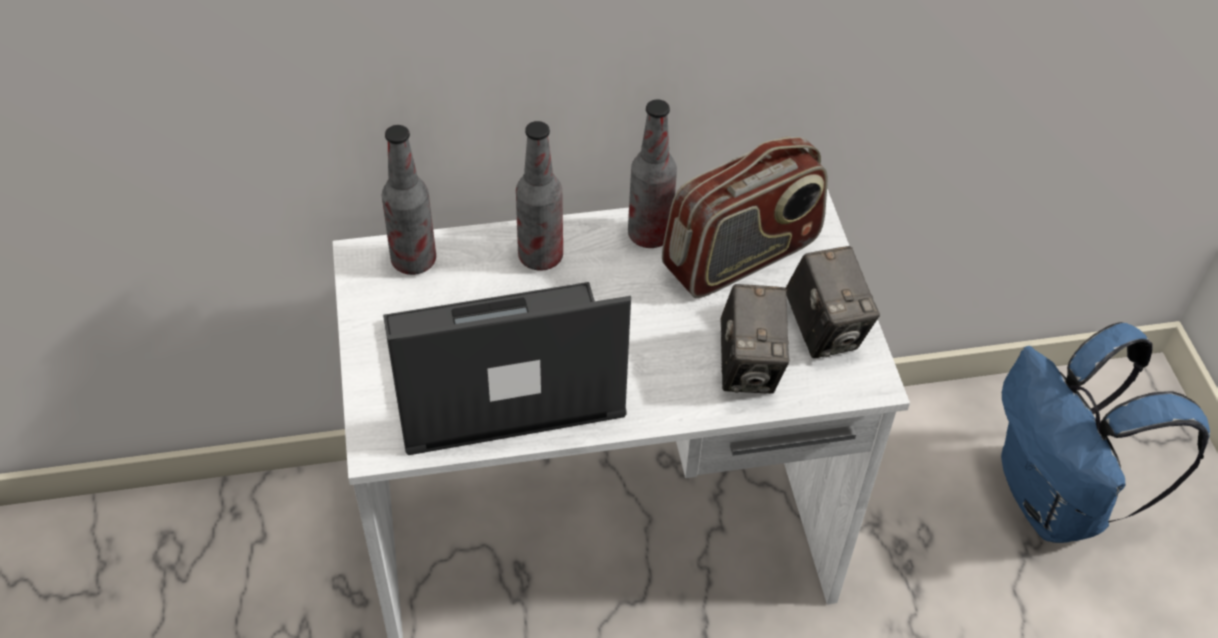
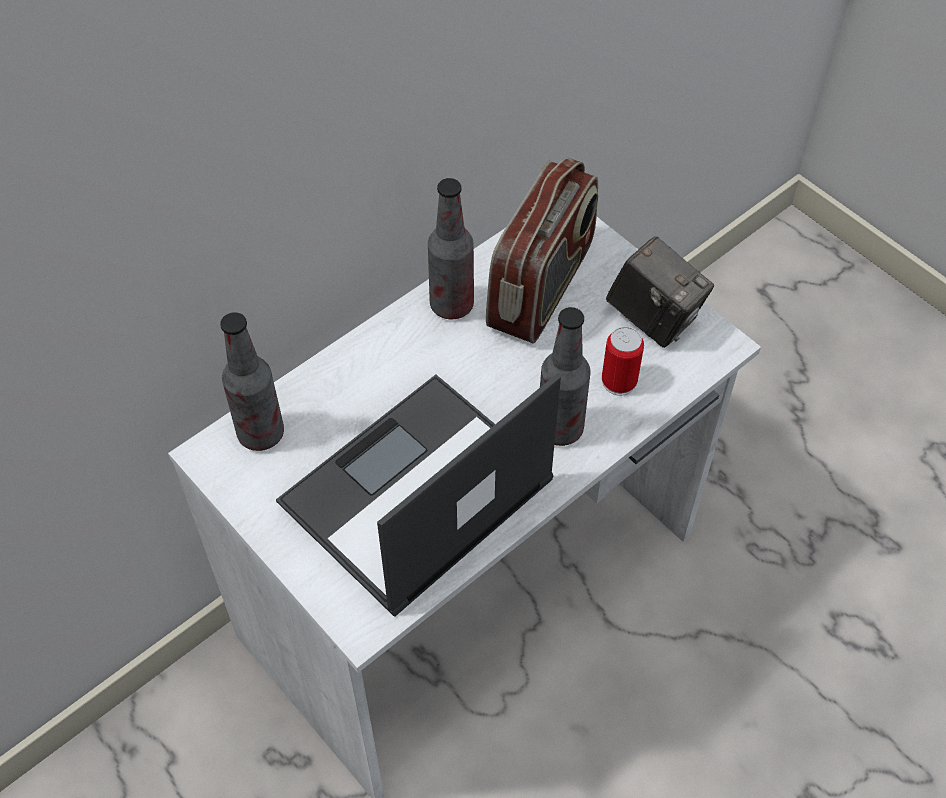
camera: 30 degrees left, 5 degrees up
(540, 257) = (372, 372): bottle -> bottle (559, 428)
(749, 367) = (619, 381): camera -> can
(1056, 501) = (793, 365): blue backpack -> none

